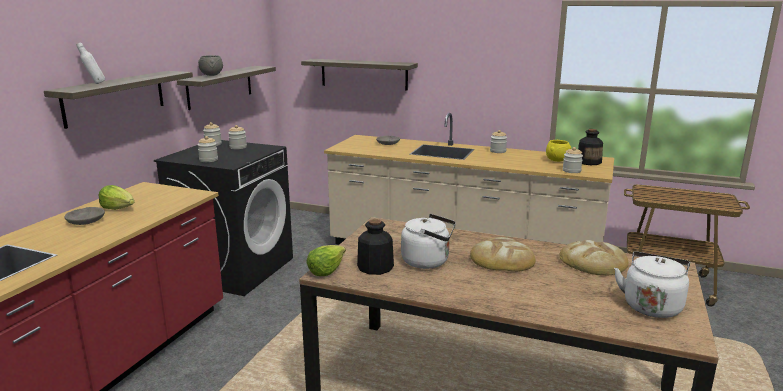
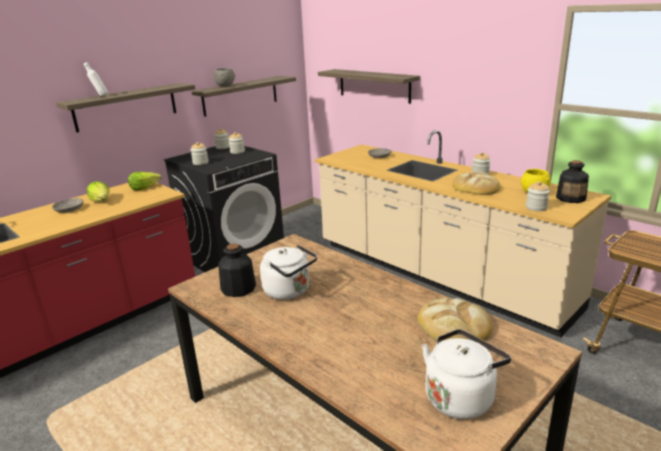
camera: 25 degrees right, 5 degrees up
(326, 270) = (196, 284): lettuce -> lettuce (144, 188)
(501, 259) = (360, 302): bread -> bread (476, 187)

